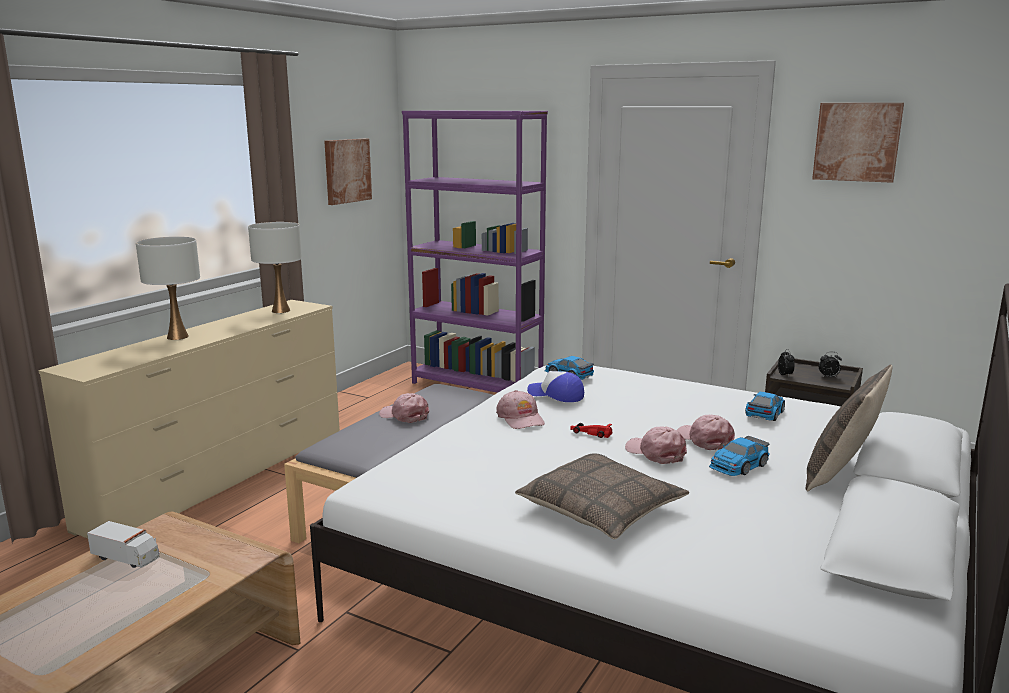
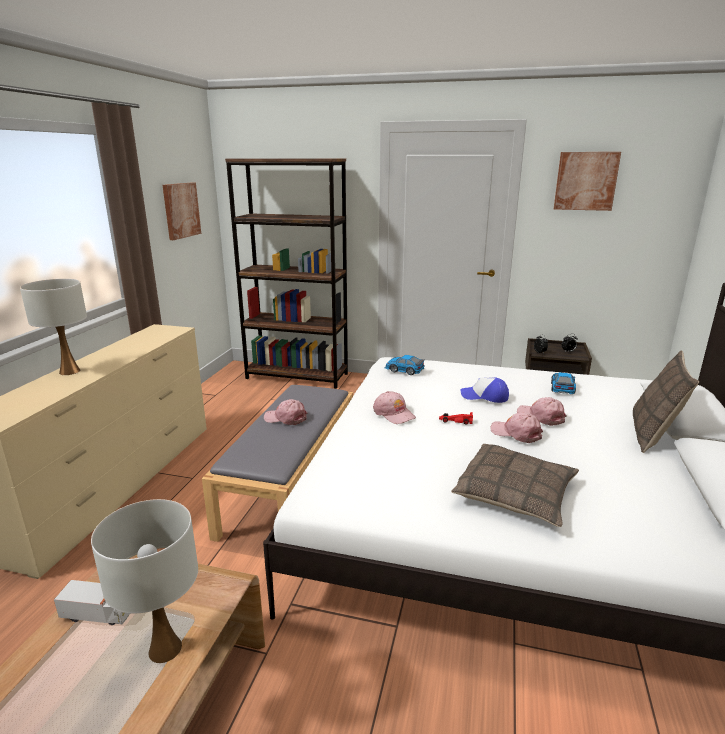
camera: 15 degrees left, 5 degrees up
(281, 310) = (152, 336): white table lamp -> white table lamp (165, 648)
(477, 386) = (297, 376): purple bookcase -> brown bookcase
(556, 395) = (407, 389): cap -> cap (484, 396)
(738, 466) = (580, 437): toy car -> none

